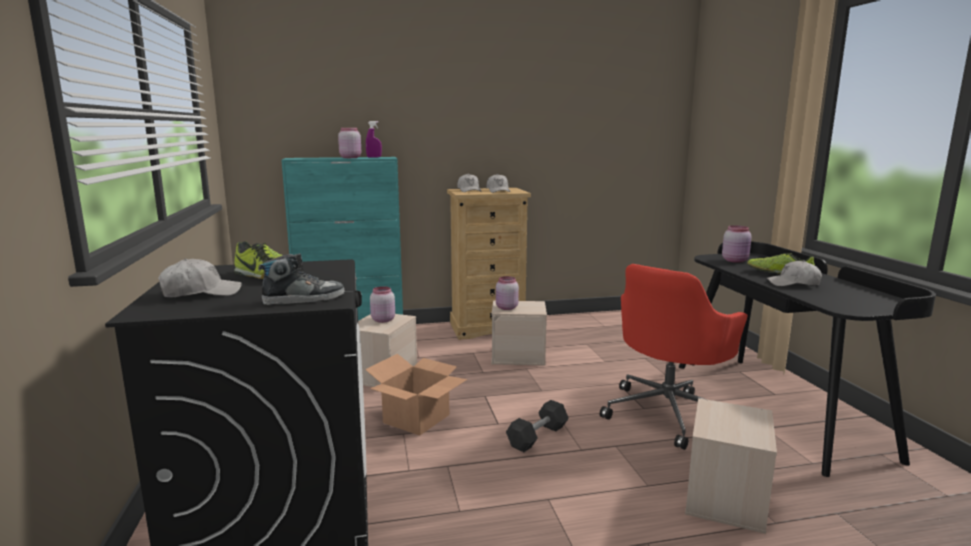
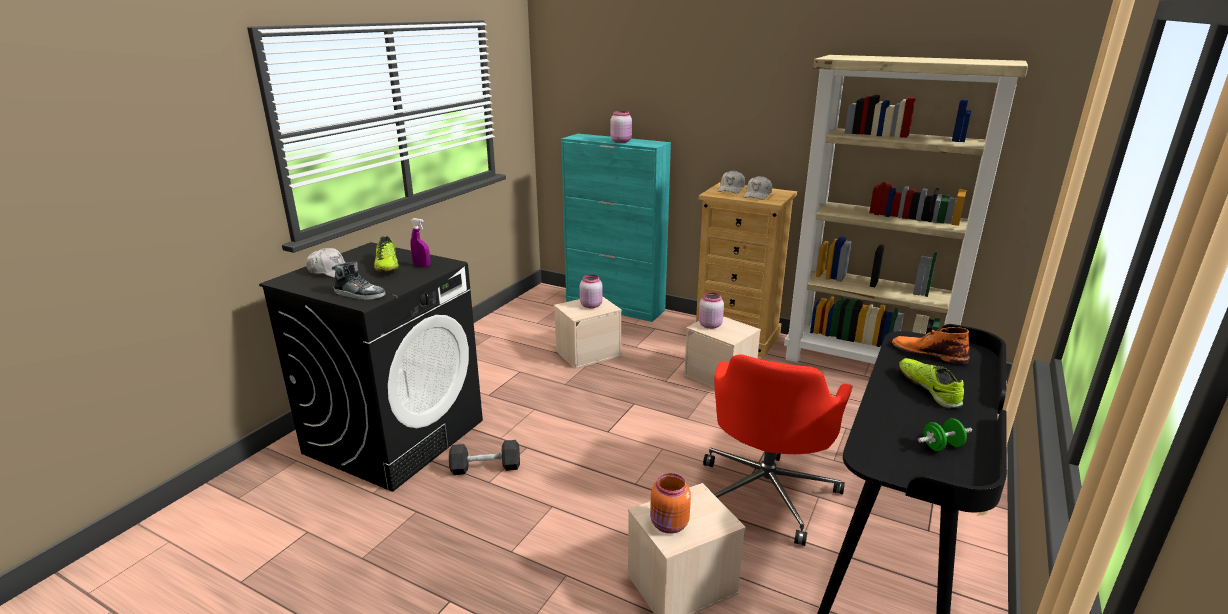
camera: 40 degrees right, 10 degrees up
(374, 157) = (644, 142): purple spray bottle -> purple spray bottle (422, 266)
(416, 418) = (559, 401): cardboard box -> none
(537, 436) = (619, 456): black dumbbell -> black dumbbell (485, 467)
(595, 320) = (866, 365): none -> beige bookcase
(668, 413) = (767, 492): red office chair -> red office chair turned 60 degrees counterclockwise
(735, 260) = (928, 353): pink jar -> orange boot
(736, 431) = (669, 525): none -> orange jar
(793, 283) = (906, 406): white cap -> none
(852, 294) = (942, 446): none -> green dumbbell

